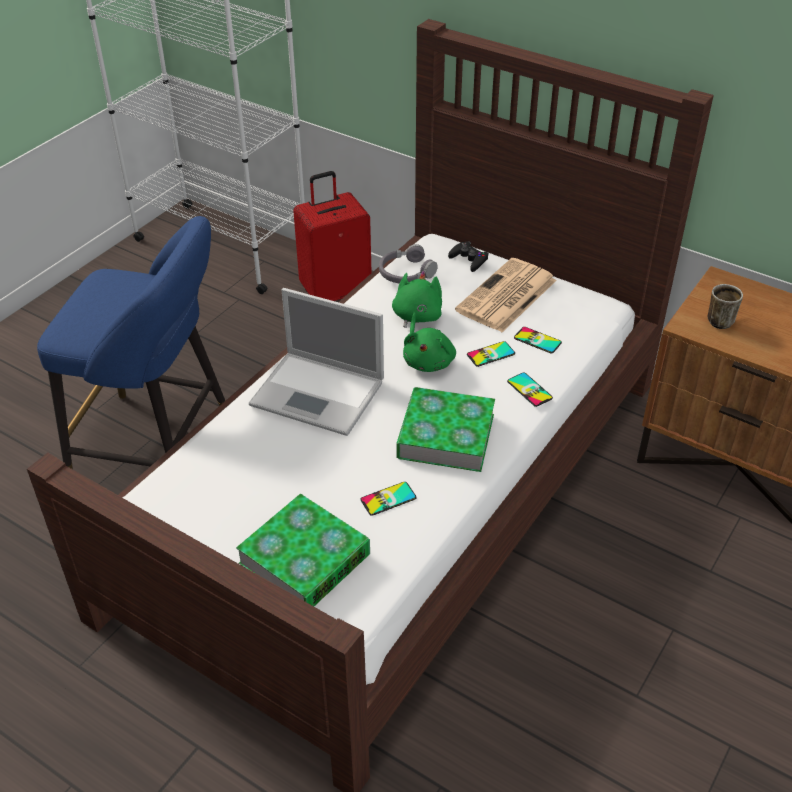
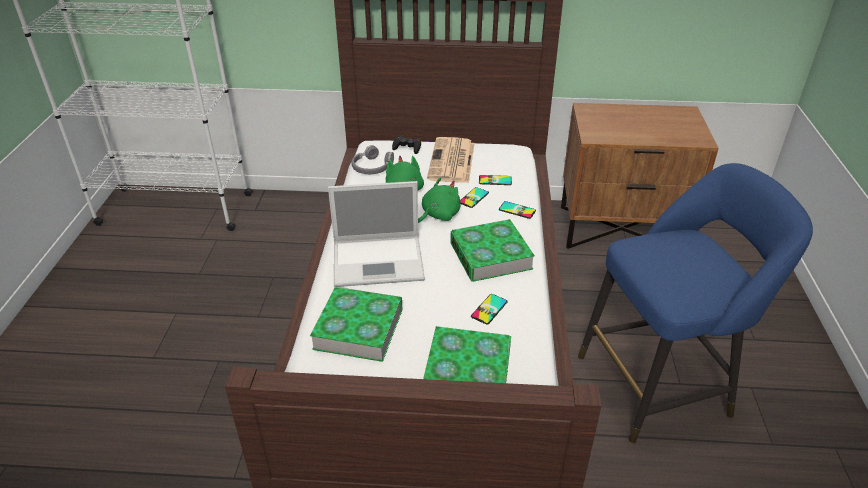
camera: 30 degrees left, 5 degrees down
(160, 448) = (231, 364): blue stool -> blue stool (660, 383)
(236, 463) = (358, 329): none -> book
(336, 293) = (289, 213): red suitcase -> none
(429, 362) = (438, 215): green plush toy -> green plush toy turned 120 degrees counterclockwise
(721, 320) = (607, 128): mug -> none

